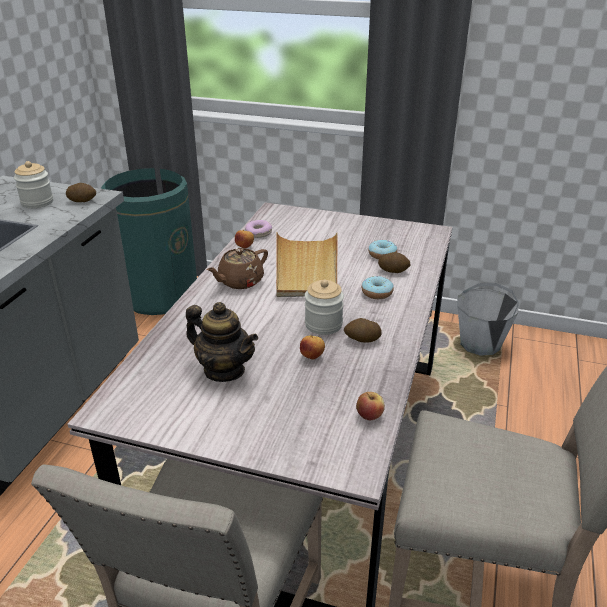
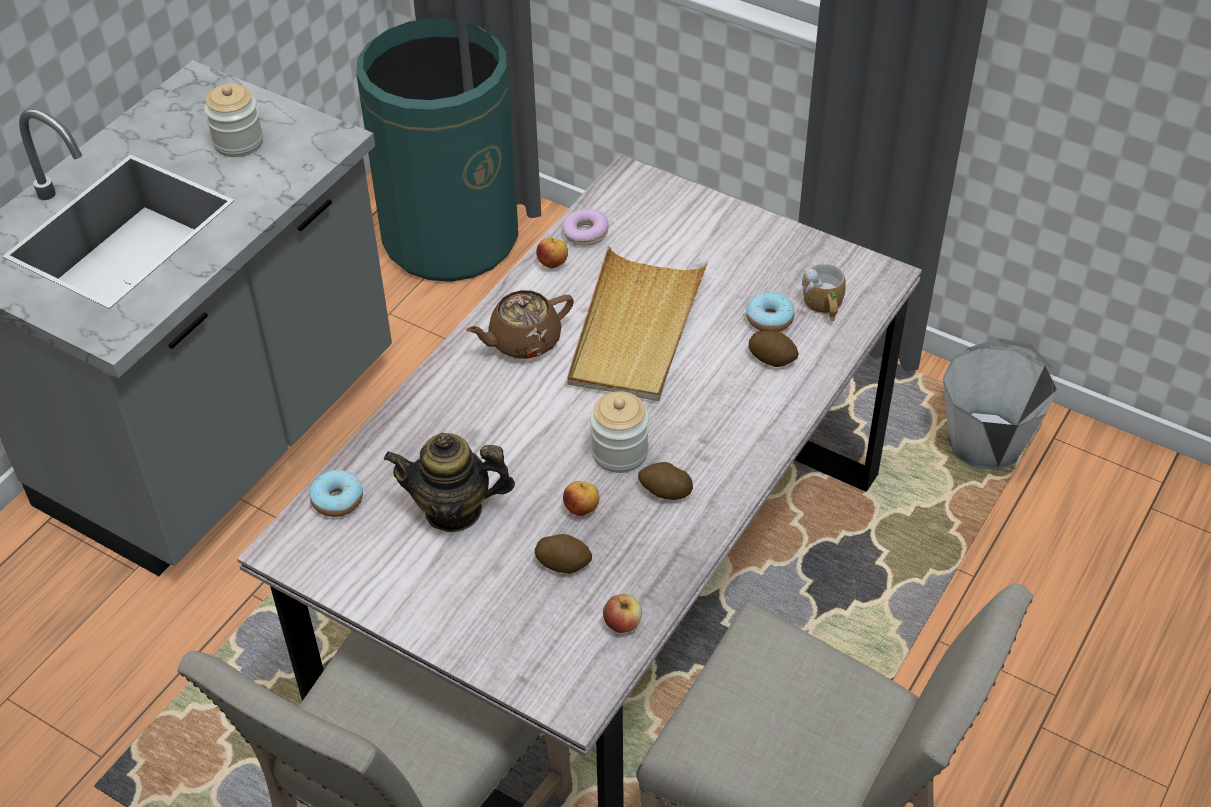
camera: 15 degrees right, 15 degrees up
(82, 200) = (307, 149): potato -> potato (563, 563)
(224, 370) = (454, 510): teapot -> teapot turned 135 degrees clockwise
(377, 293) = (725, 402): donut -> donut (337, 500)
(409, 246) = (823, 306): none -> mug

